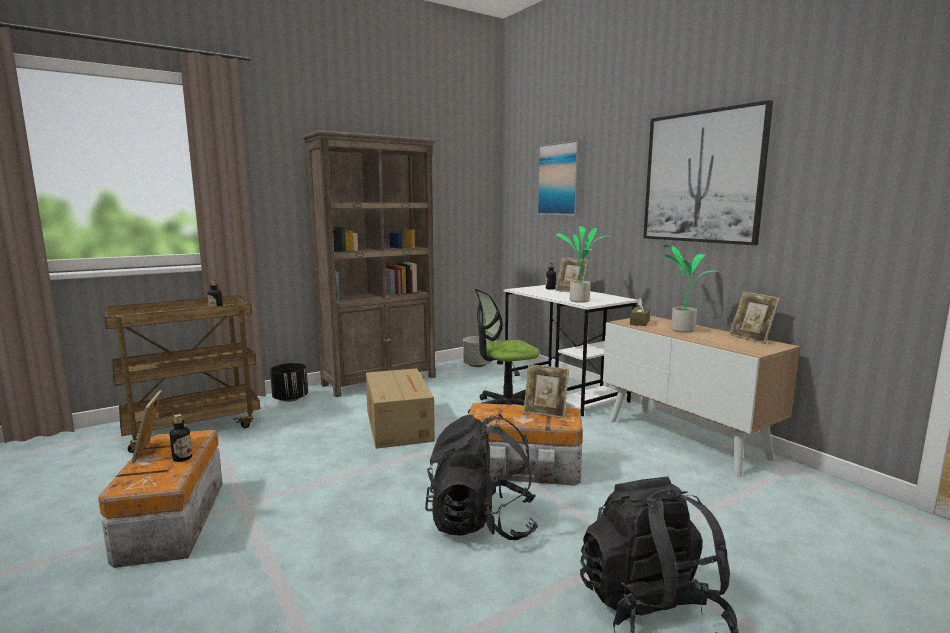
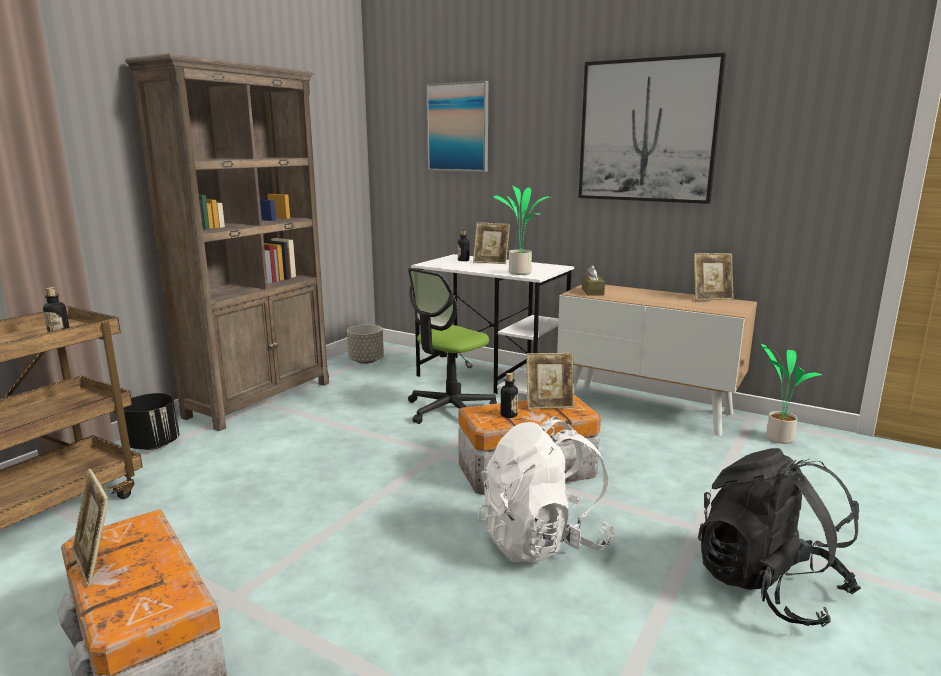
camera: 25 degrees left, 5 degrees up
(182, 458) = (164, 559): bottle -> bottle (509, 415)
(399, 424) = (341, 450): cardboard box -> none
(481, 523) = (543, 541): black backpack -> white backpack
(682, 330) = (642, 296): potted plant -> potted plant (778, 438)
(751, 338) = (711, 298): picture frame -> picture frame turned 45 degrees counterclockwise

